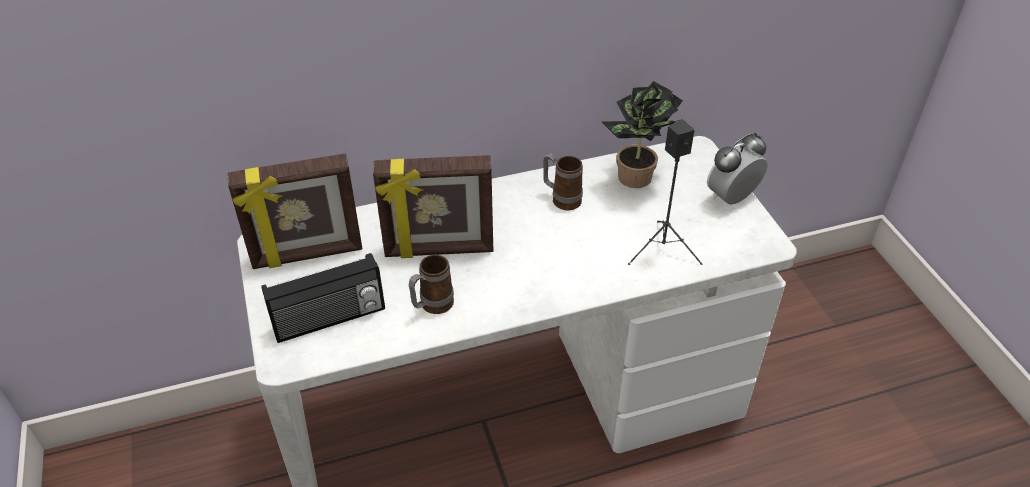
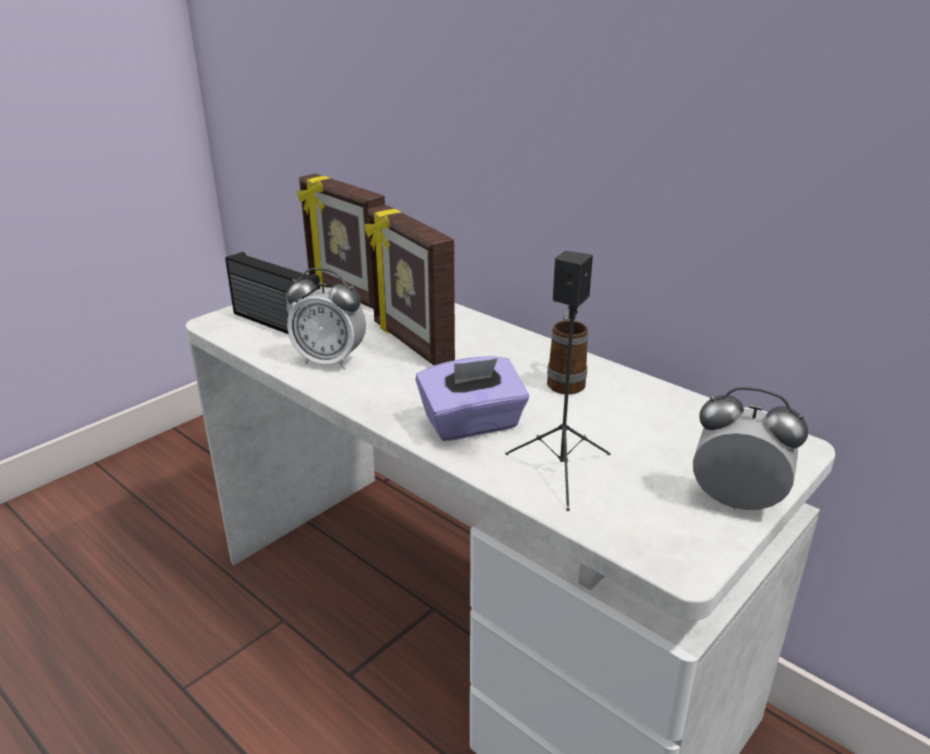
camera: 60 degrees right, 15 degrees down
(431, 306) = (330, 361): mug -> alarm clock
(583, 265) = (472, 424): none -> purple tissue box
(636, 180) = (663, 418): potted plant -> none

